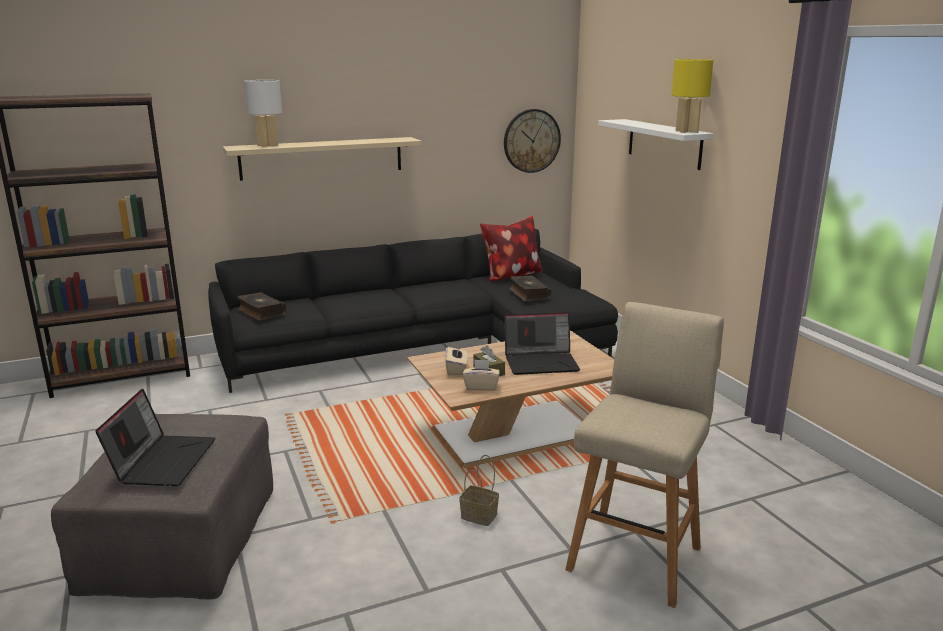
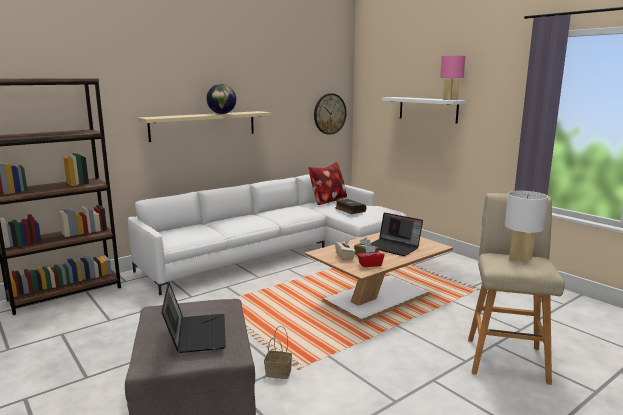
camera: 15 degrees left, 5 degrees down
(261, 312) = (176, 234): book -> none
(267, 145) = (171, 116): white table lamp -> white table lamp (519, 259)
(345, 142) = (222, 114): none -> globe
(427, 347) = (281, 252): black sofa -> white sofa
(480, 516) = (394, 349): basket -> basket (279, 372)
(481, 386) = (370, 264): beige tissue box -> red tissue box
(542, 362) = (394, 247): laptop -> laptop turned 60 degrees clockwise
(686, 131) = (450, 99): yellow table lamp -> pink table lamp

